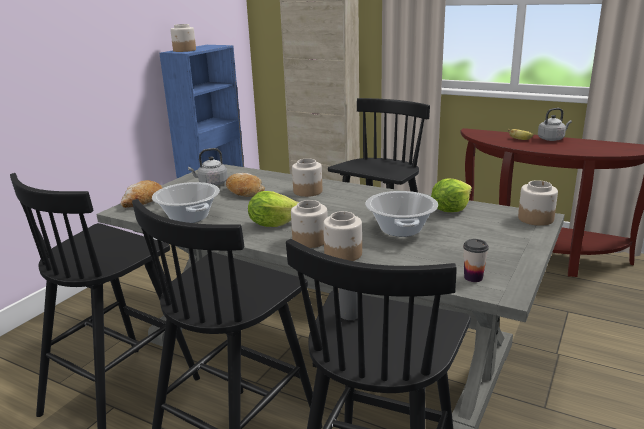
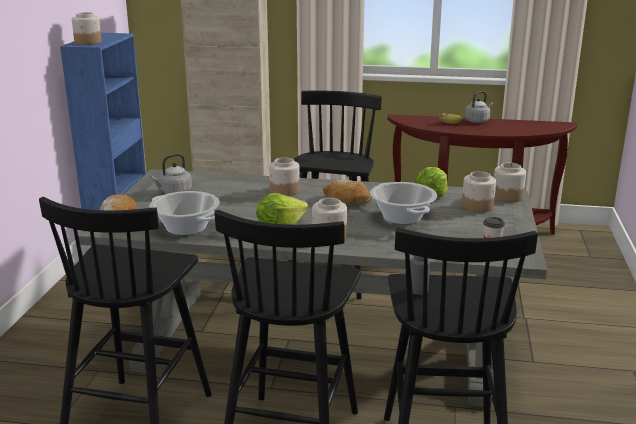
camera: 20 degrees left, 0 degrees up
(244, 192) = (219, 198): bread -> bread (346, 200)
(343, 254) = (370, 244): jar -> jar (478, 207)

